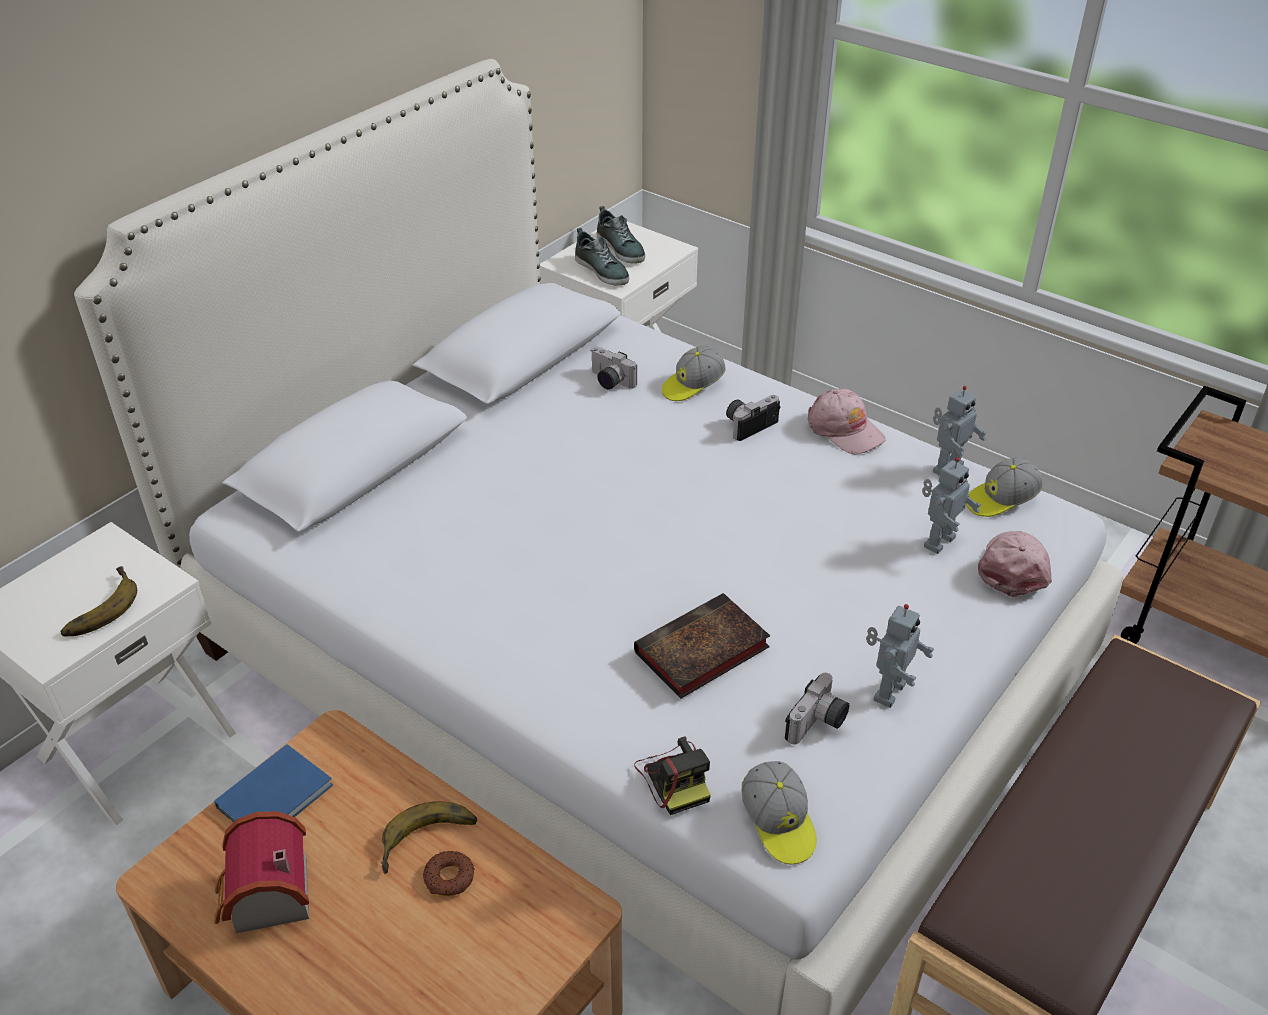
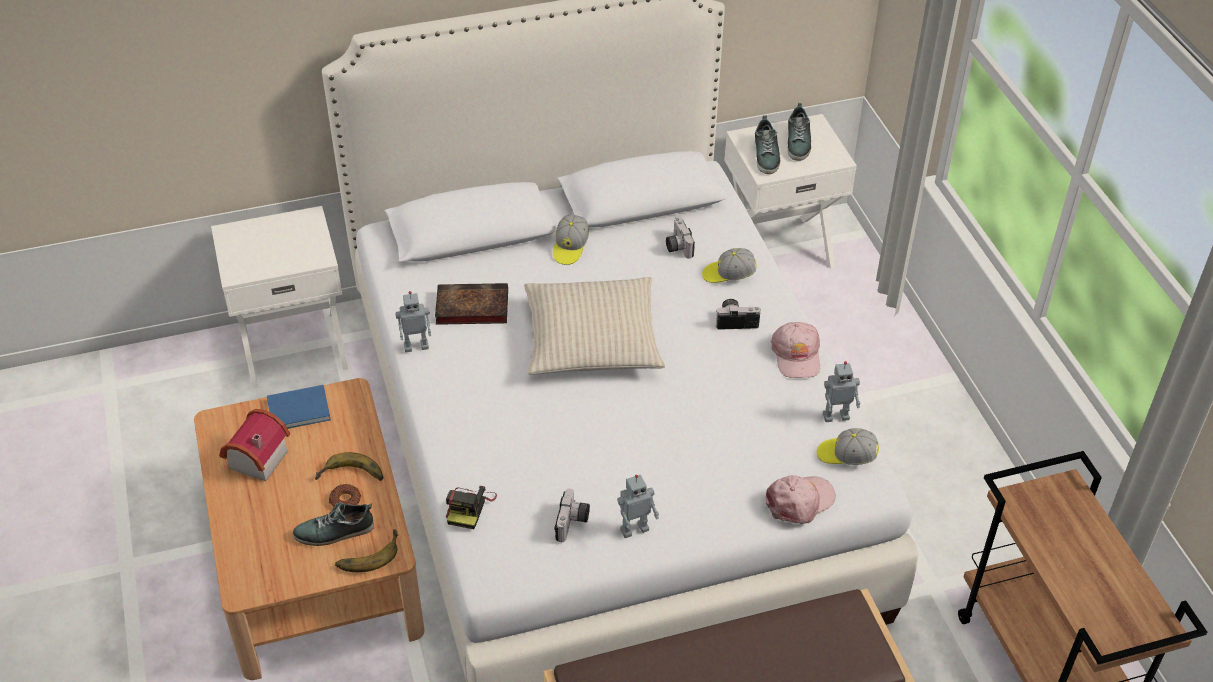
camera: 35 degrees right, 5 degrees up
(97, 607) = (277, 256): banana -> banana (367, 553)
(473, 929) = (334, 532): none -> shoe
(617, 512) = (592, 339): none -> beige pillow
(700, 652) = (550, 448): book -> book (470, 308)
(778, 823) = (499, 561): cap -> cap (570, 247)
(818, 724) = (573, 523): camera -> camera turned 60 degrees counterclockwise
(937, 541) = (770, 459): toy robot -> toy robot (416, 346)

